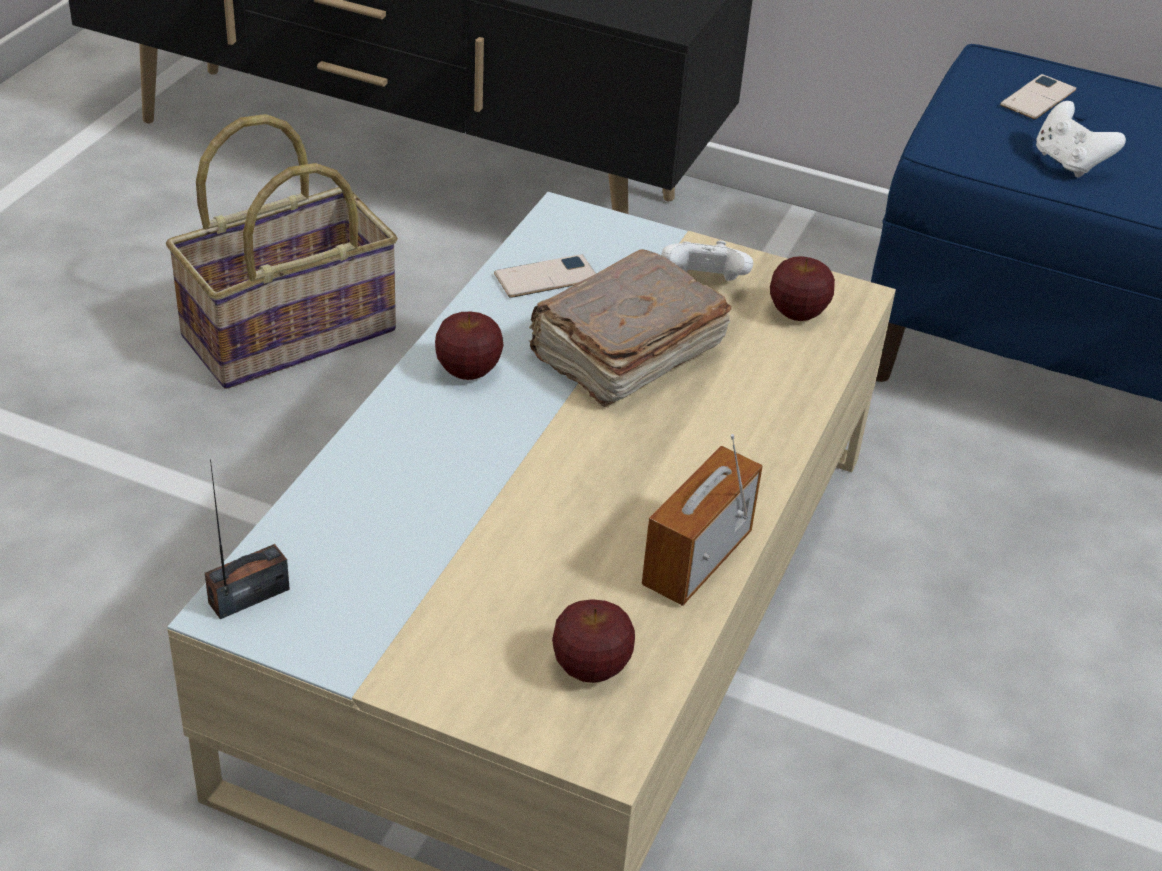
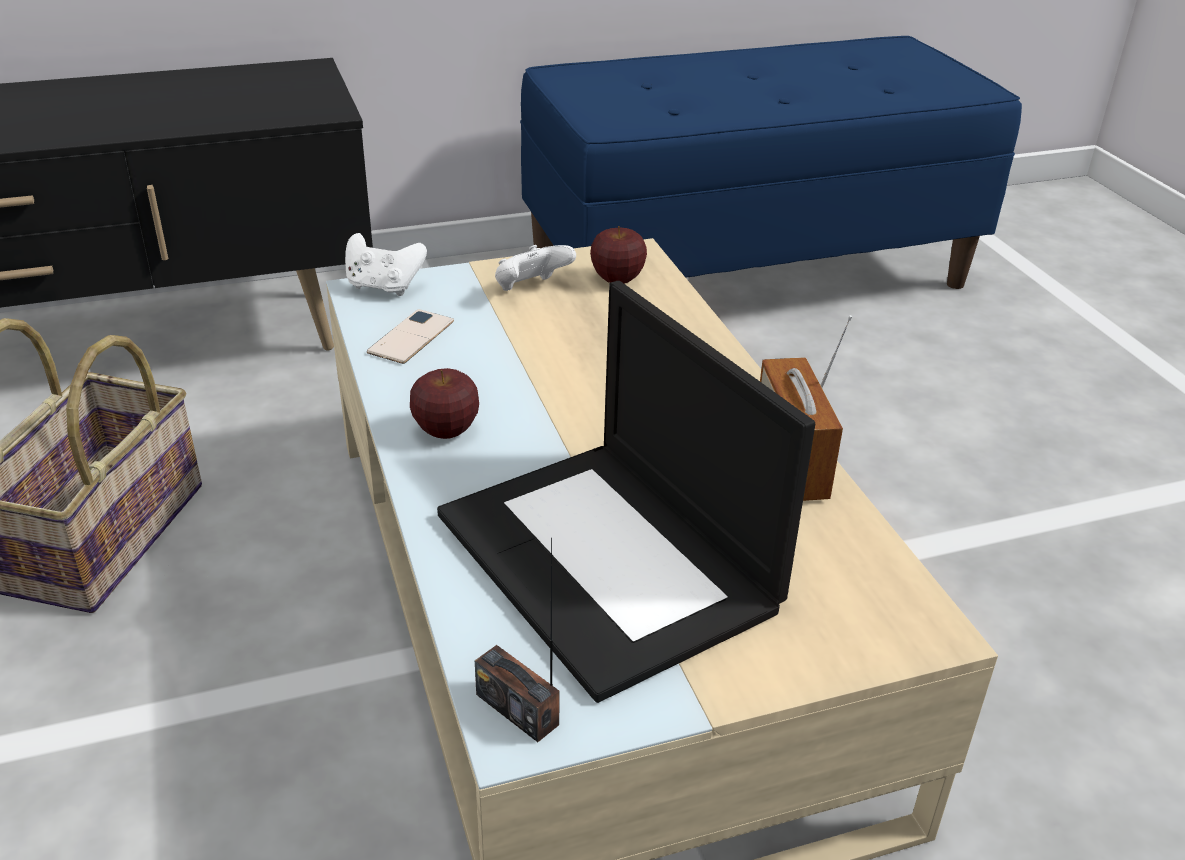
camera: 40 degrees left, 5 degrees down
(249, 596) = (517, 709): radio -> radio turned 60 degrees counterclockwise
(445, 543) = (610, 562): none -> laptop
(591, 668) = (837, 581): apple -> none
(624, 354) = (544, 360): brown book -> none
(1038, 98) = (614, 82): phone -> none
(1068, 163) = (687, 110): white game controller -> white game controller (384, 287)

